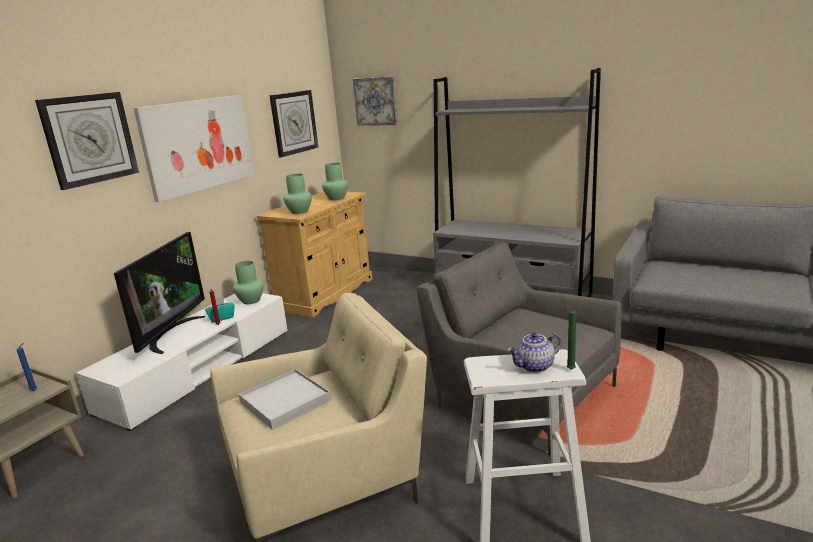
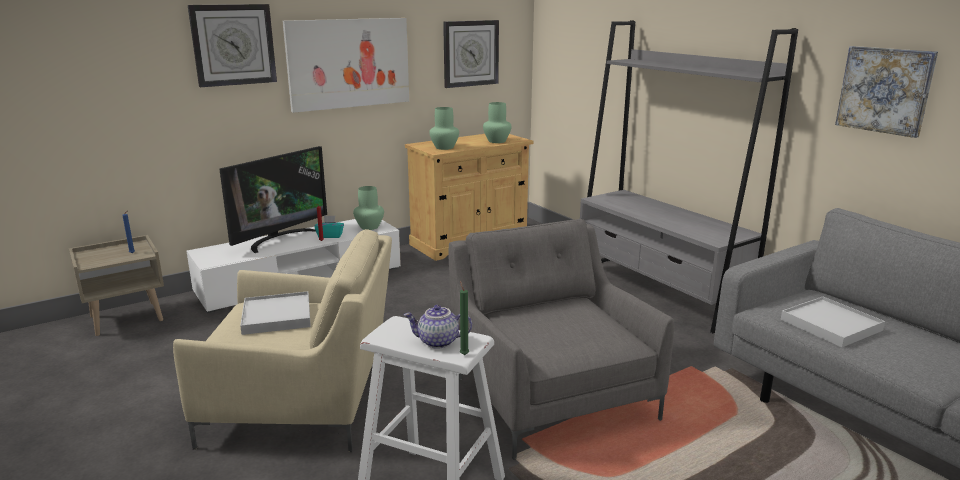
camera: 25 degrees right, 0 degrees up
(376, 101) = (568, 40): picture -> picture (885, 90)
(698, 279) = (830, 325): none -> white tray

